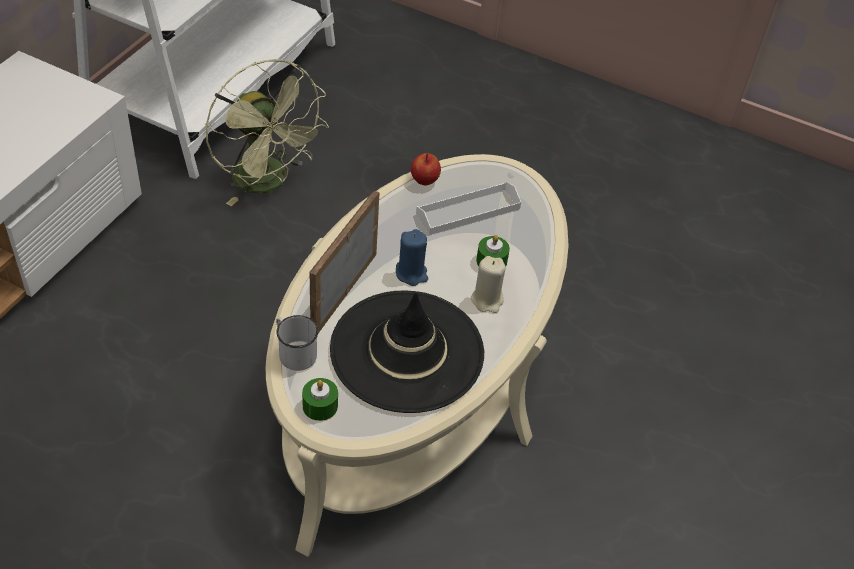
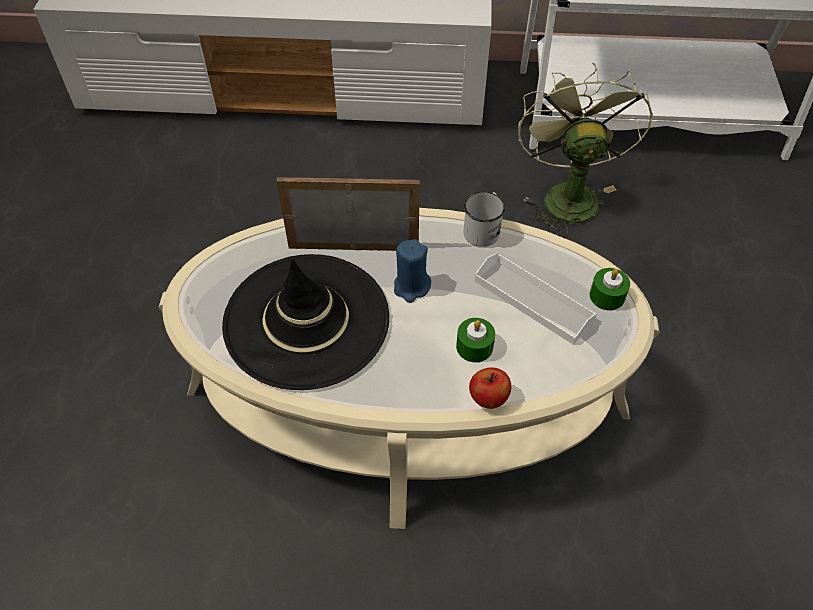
camera: 70 degrees right, 5 degrees up
(268, 183) = (566, 194): green fan -> green fan turned 150 degrees clockwise
(294, 352) = (261, 241): white mug -> white mug (483, 229)
(320, 406) = (208, 282): green candle -> green candle (607, 296)
(424, 180) = (549, 249): apple -> apple (488, 398)
(487, 300) = (415, 362): beige candle -> none

